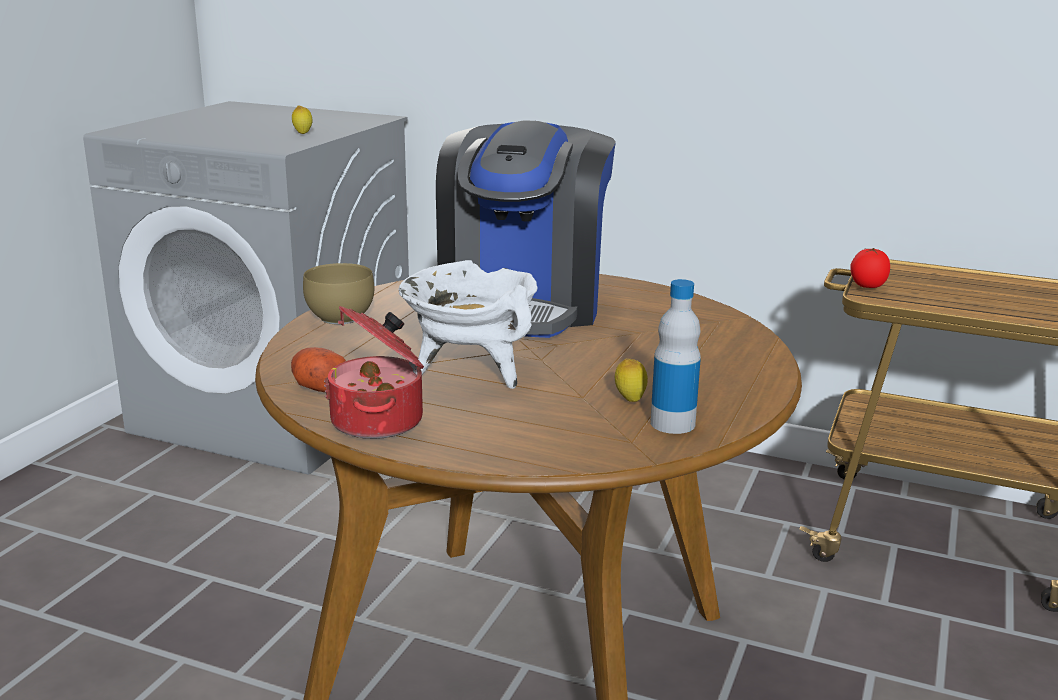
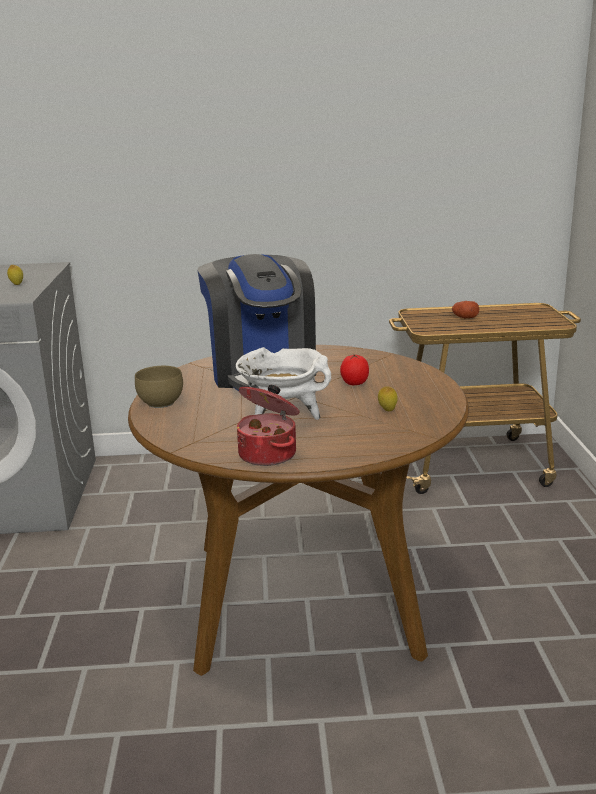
camera: 25 degrees left, 0 degrees up
(319, 386) = (205, 444): potato -> potato (464, 317)
(672, 423) = (423, 417): bottle -> none
(867, 287) = (419, 325): tomato -> tomato (354, 384)

